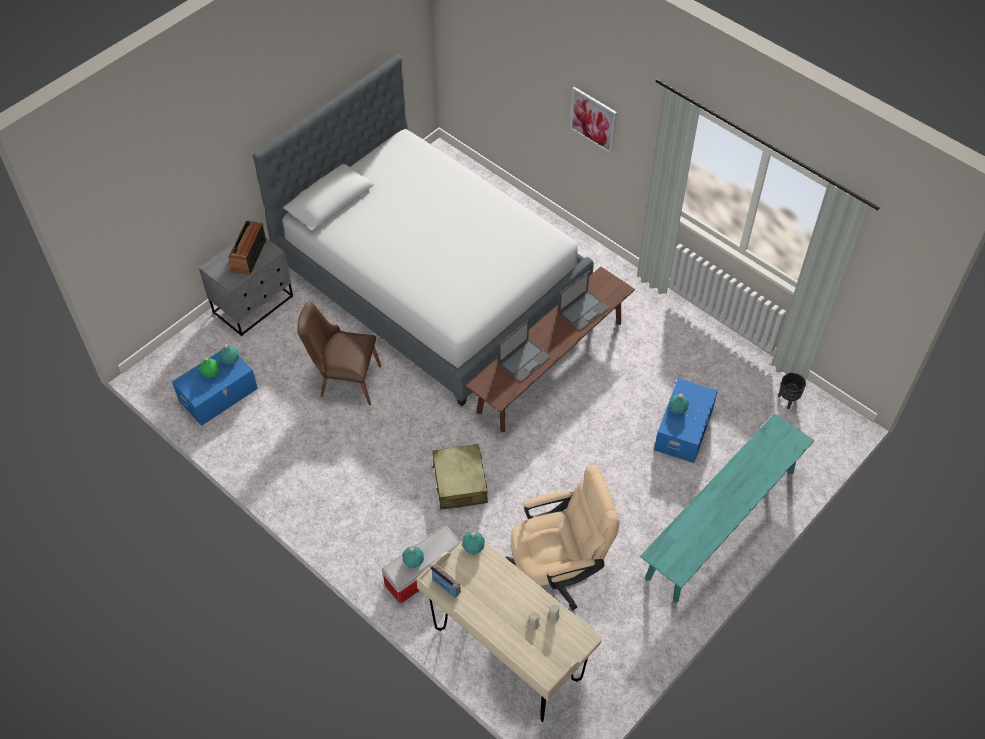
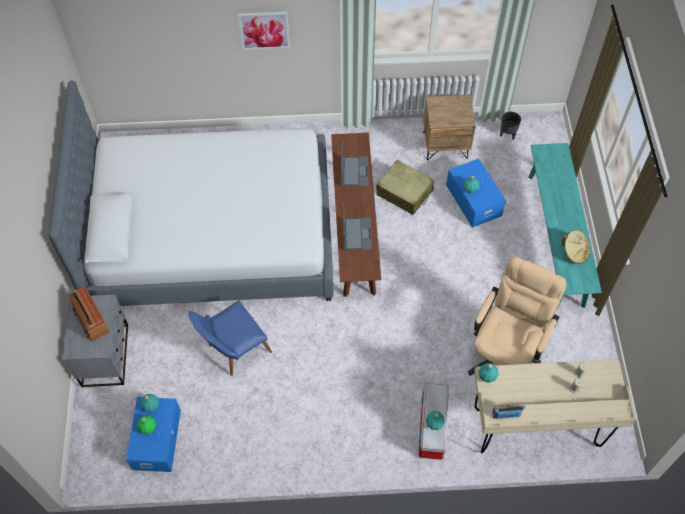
camera: 45 degrees left, 5 degrees up
(344, 379) = (234, 350): brown chair -> blue chair
(460, 483) = (387, 350): beige suitcase -> beige suitcase (404, 193)
(698, 534) = (574, 252): none -> beige hat
(715, 363) = (445, 144): none -> brown nightstand

